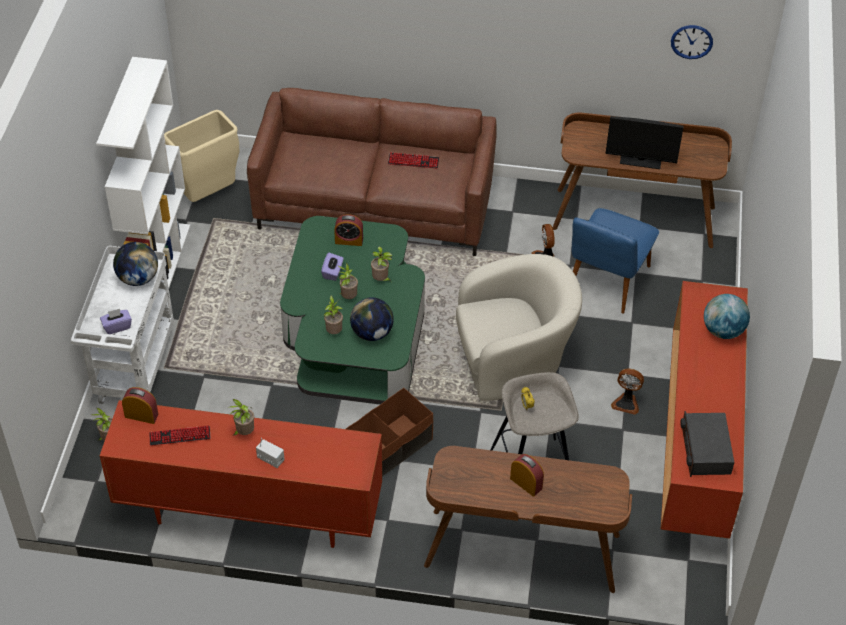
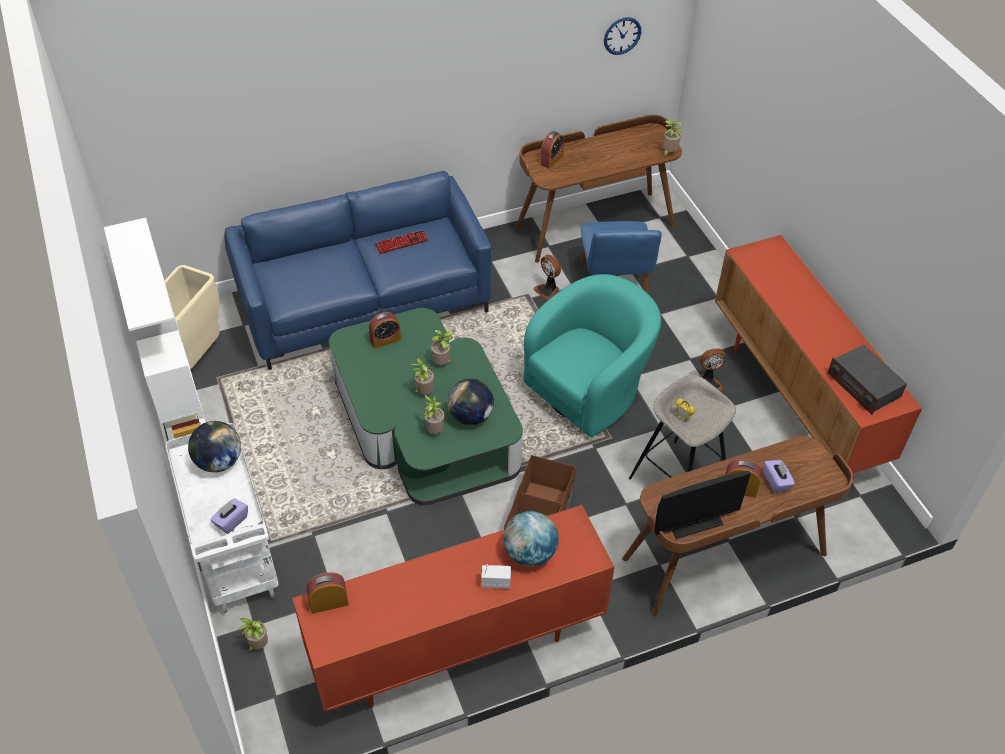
camera: 30 degrees left, 0 degrees up
(180, 436) = (386, 604): keyboard -> none
(244, 433) = (449, 568): potted plant -> potted plant (669, 153)
(332, 272) = (392, 376): purple tissue box -> purple tissue box (776, 481)
(374, 206) = (365, 305): brown sofa -> blue sofa
(513, 361) = (589, 390): beige armchair -> turquoise armchair
(593, 136) = (551, 160): none -> alarm clock
(640, 160) = (606, 165): monitor -> monitor (694, 522)
(723, 331) = (792, 278): globe -> globe (530, 553)

